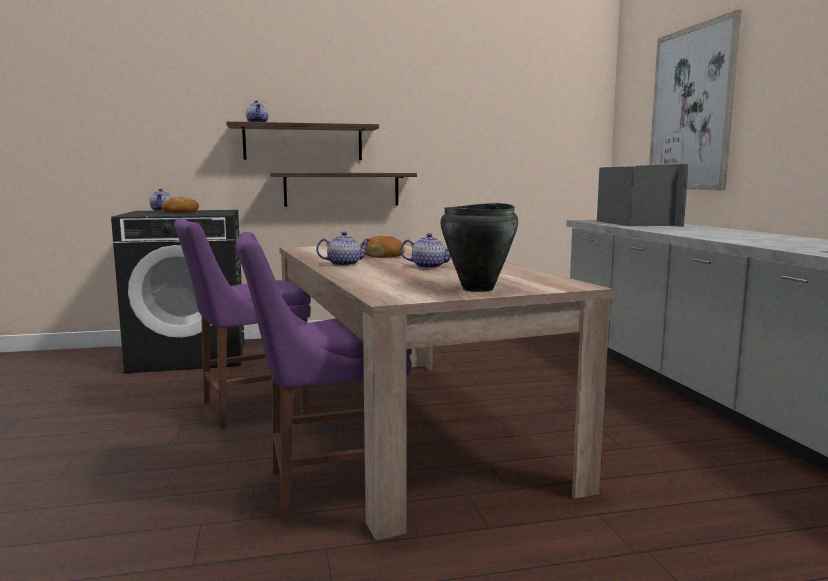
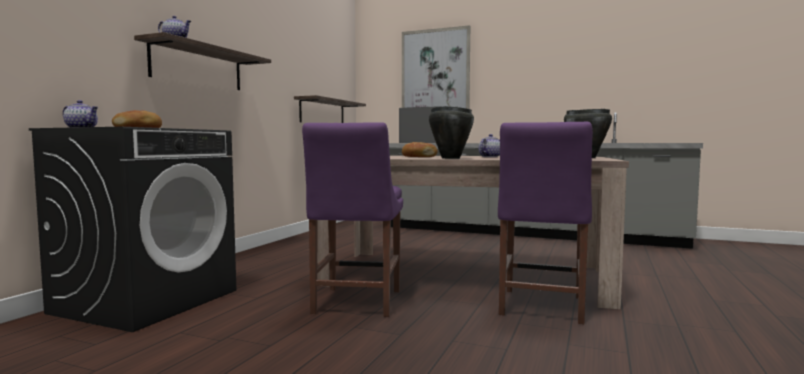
camera: 55 degrees left, 5 degrees down
(341, 189) = (226, 115): shelf -> shelf (322, 112)
(344, 264) = (450, 158): teapot -> black cooking pot

